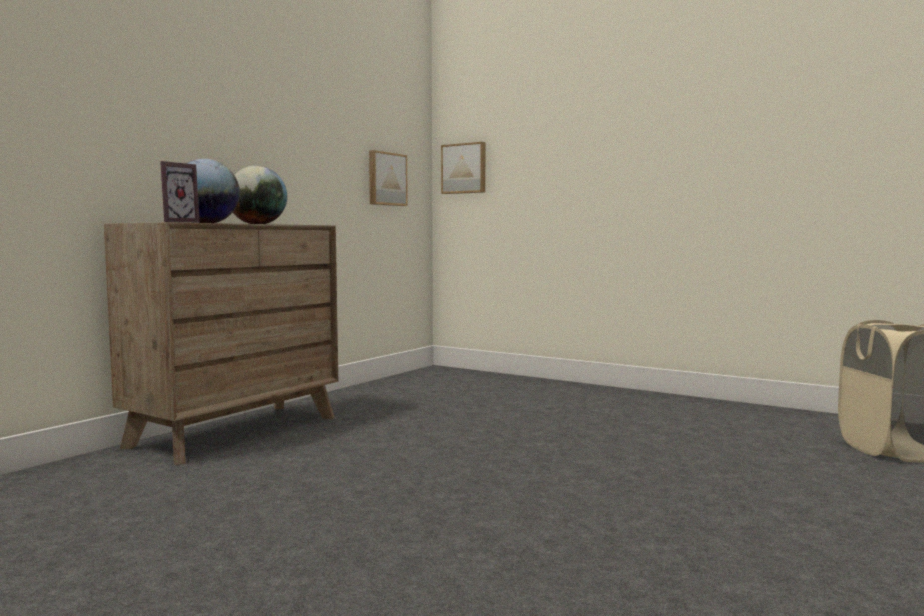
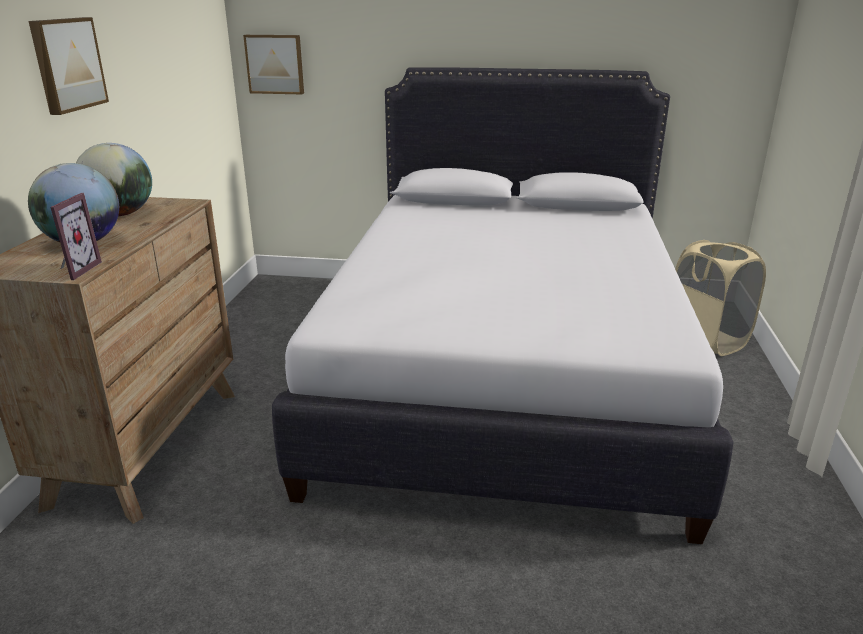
camera: 25 degrees left, 20 degrees up
(386, 179) = (197, 91): picture -> picture (67, 64)
(602, 439) = (502, 375): none -> white bed

